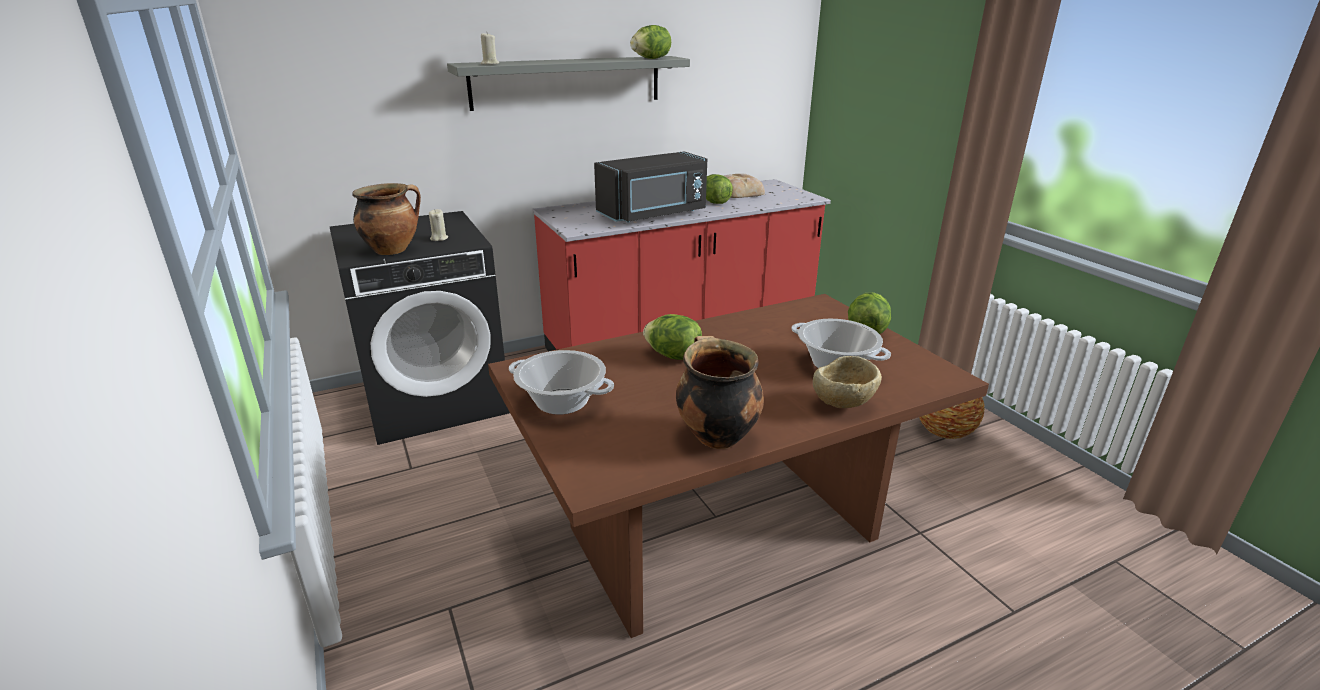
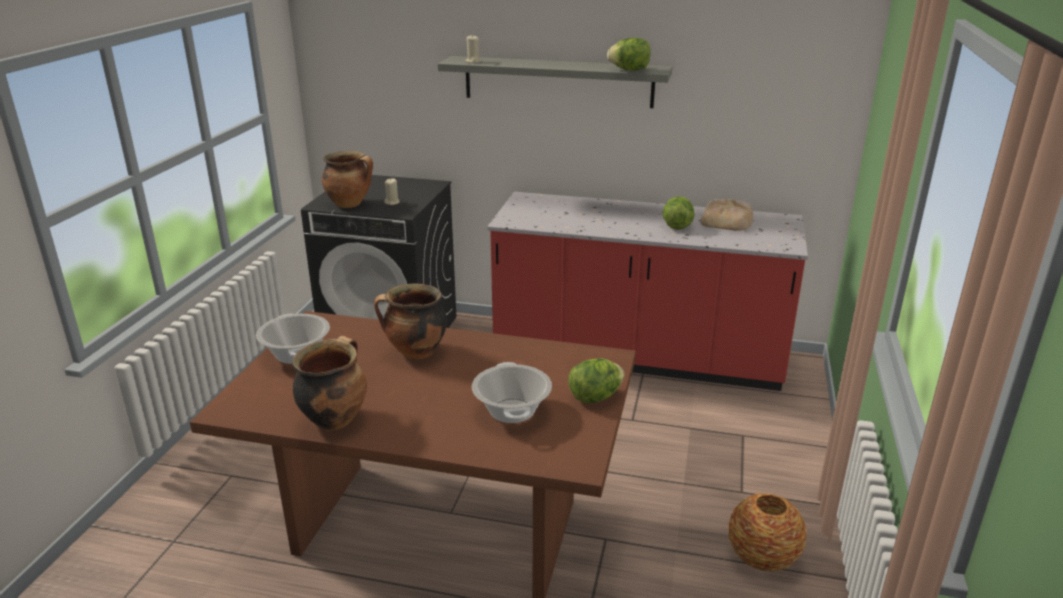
camera: 40 degrees right, 0 degrees up
(654, 214) = (597, 224): black microwave -> none
(673, 356) = (415, 353): lettuce -> cooking pot
(842, 405) = (451, 441): beige bowl -> none

